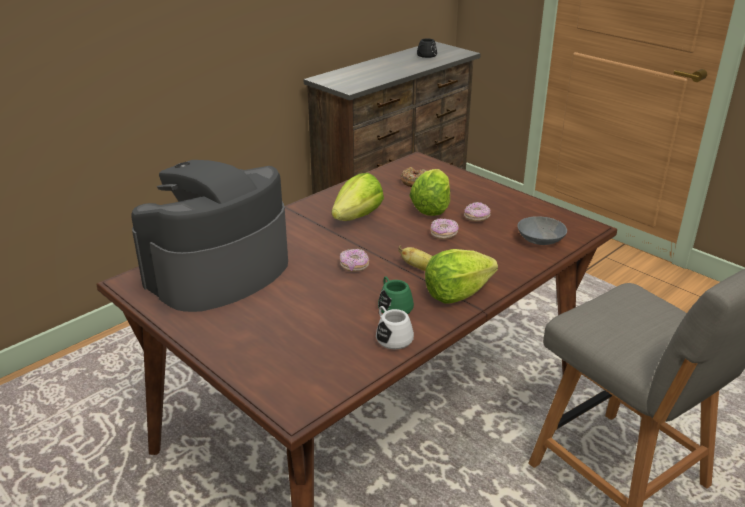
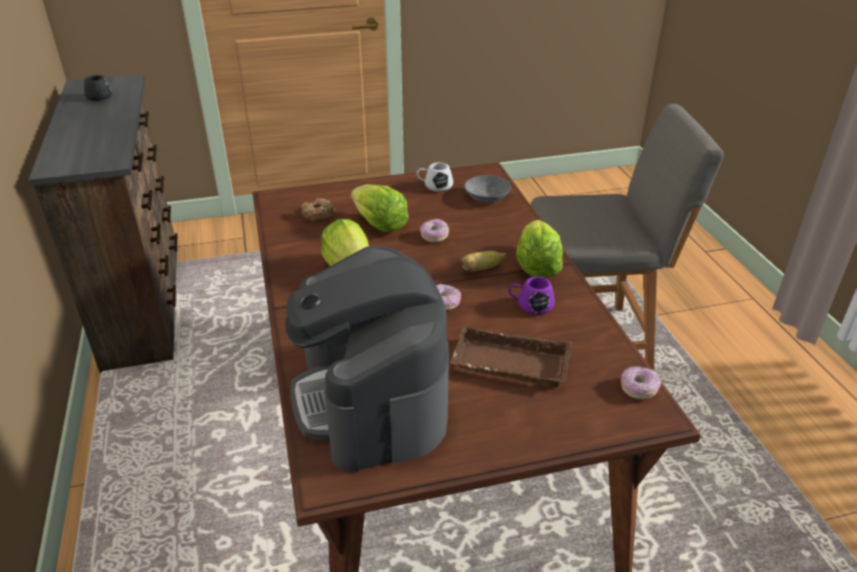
camera: 60 degrees left, 5 degrees up
(300, 317) = (508, 365): none -> brown tray
(391, 336) = (578, 322): white mug -> white mug (434, 185)
(393, 305) = (530, 305): green mug -> purple mug
(477, 218) = (422, 210): donut -> donut (638, 389)

